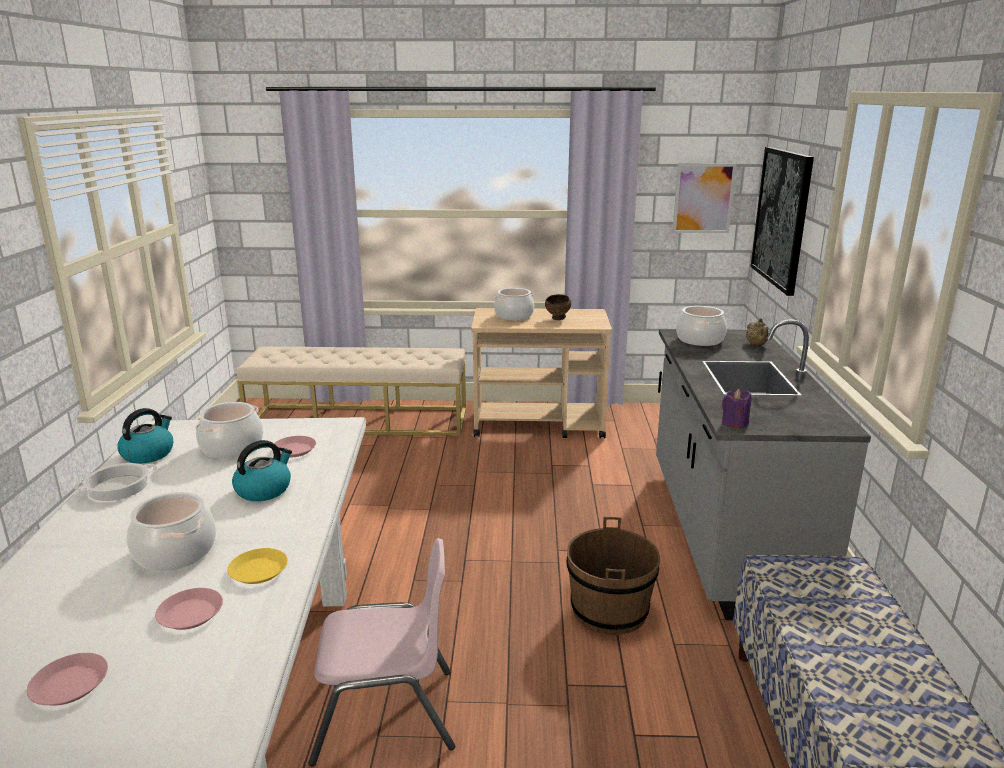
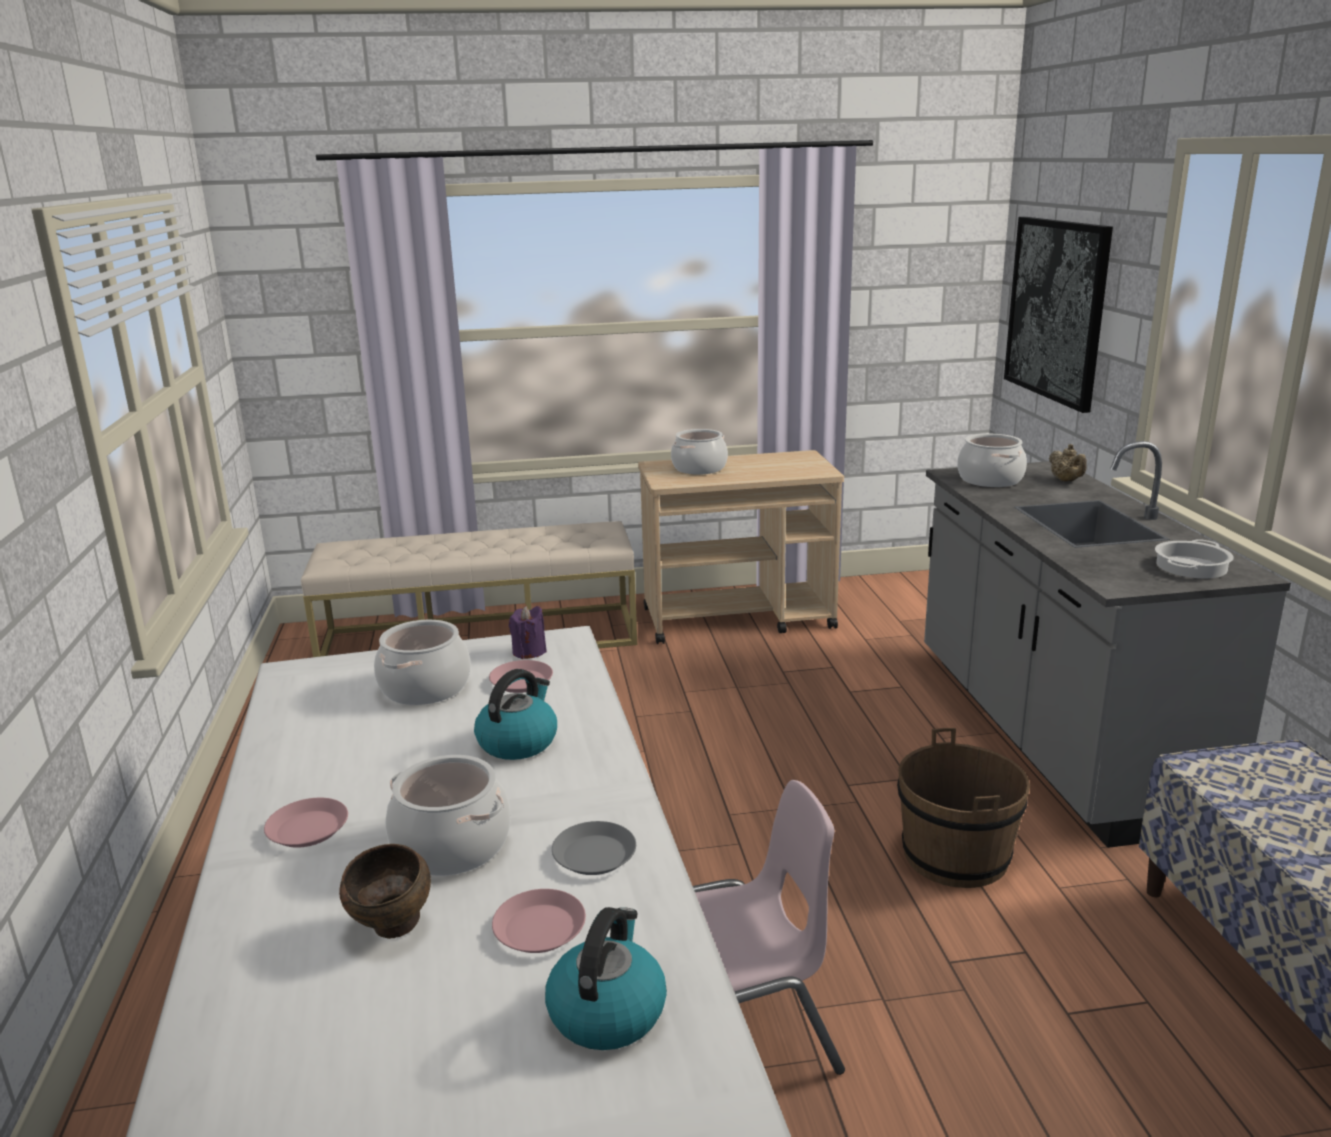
camera: 10 degrees left, 0 degrees up
(70, 684) = (433, 1055): pink plate -> pink plate (308, 829)
(118, 488) = (293, 765): cooking pot -> cooking pot (1192, 567)
(148, 454) = (303, 711): kettle -> kettle (607, 1011)
(258, 570) = (594, 855): yellow plate -> grey plate
(558, 319) = (763, 468): brown bowl -> brown bowl (393, 929)
(703, 198) = (934, 290): picture -> none
(734, 423) = (1117, 583): purple candle -> purple candle (529, 652)

